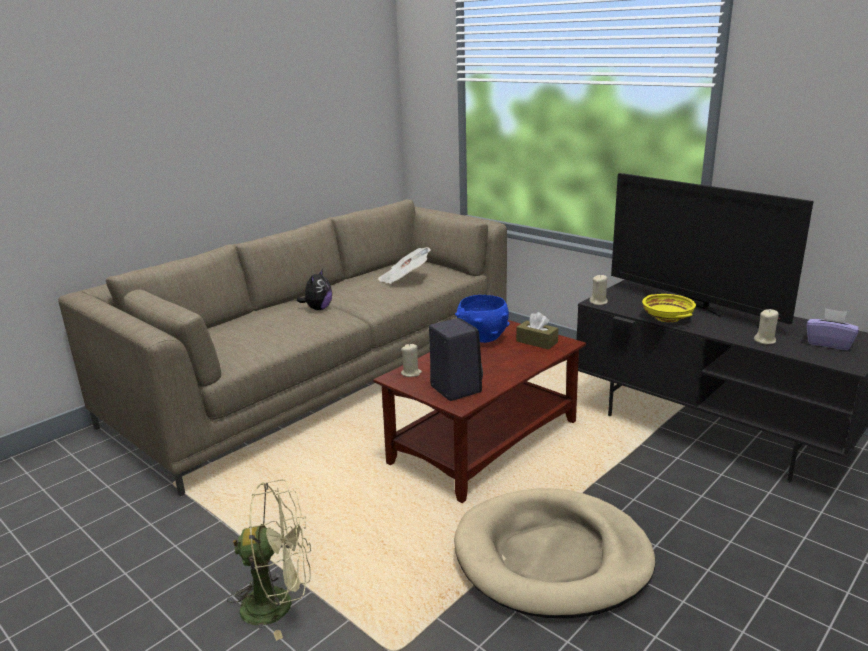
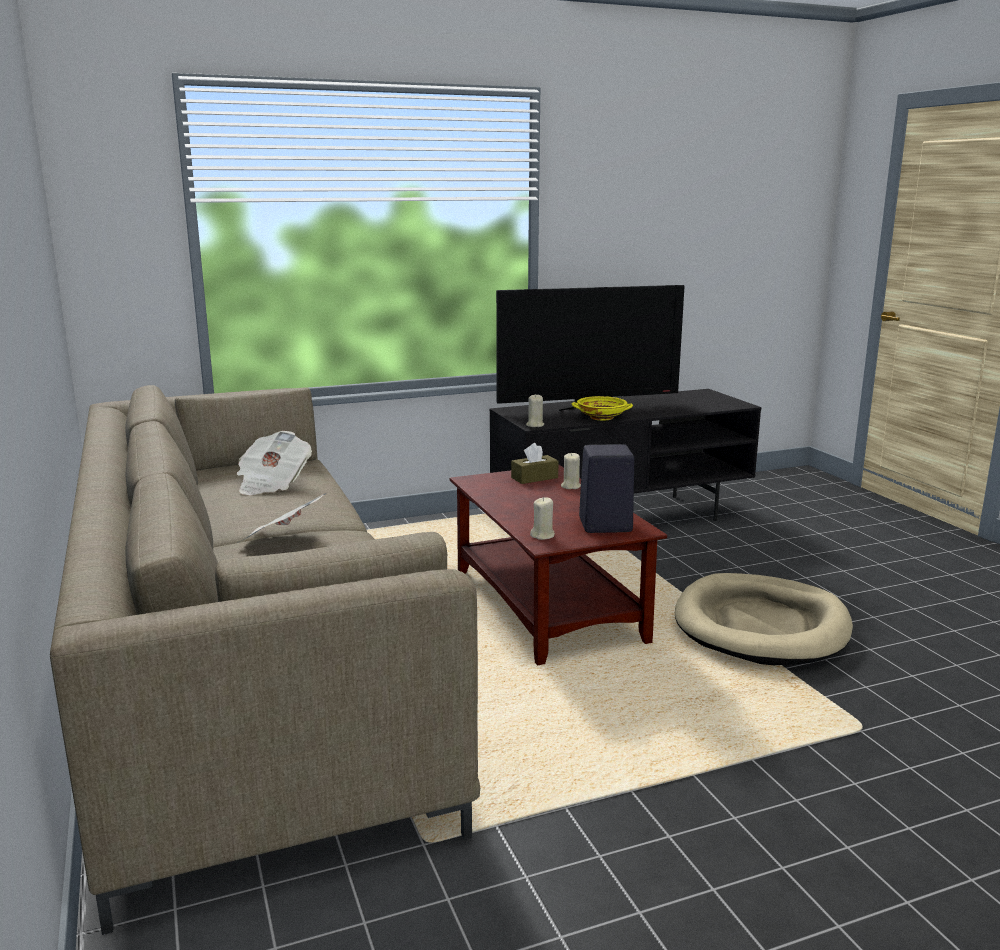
camera: 65 degrees left, 5 degrees down
(279, 604) = (766, 784): green fan -> none
(318, 309) = (283, 541): plush toy -> newspaper
(482, 339) = (496, 493): blue bowl -> none
(765, 340) = (680, 409): beige candle -> beige candle (570, 486)
(829, 343) = (702, 399): purple tissue box -> none

